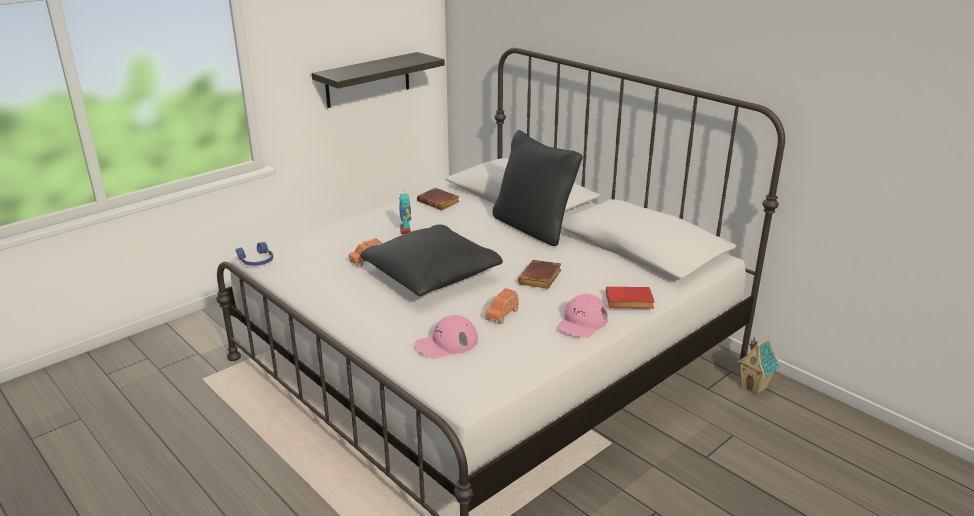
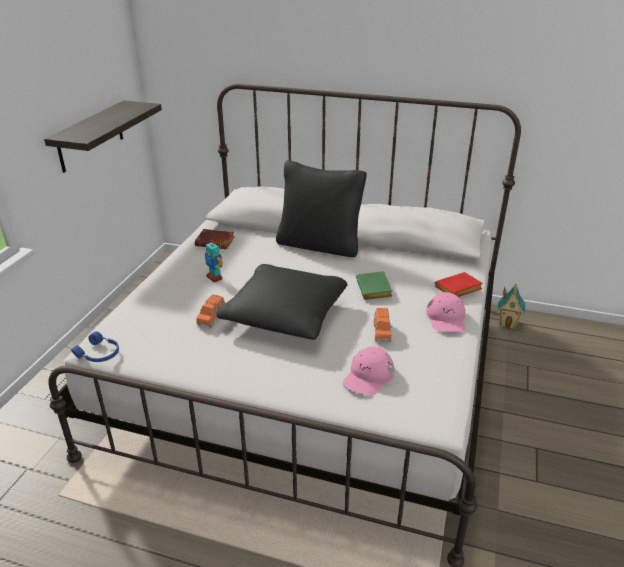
camera: 30 degrees left, 5 degrees up
(540, 279) = (375, 289): brown book -> green book

